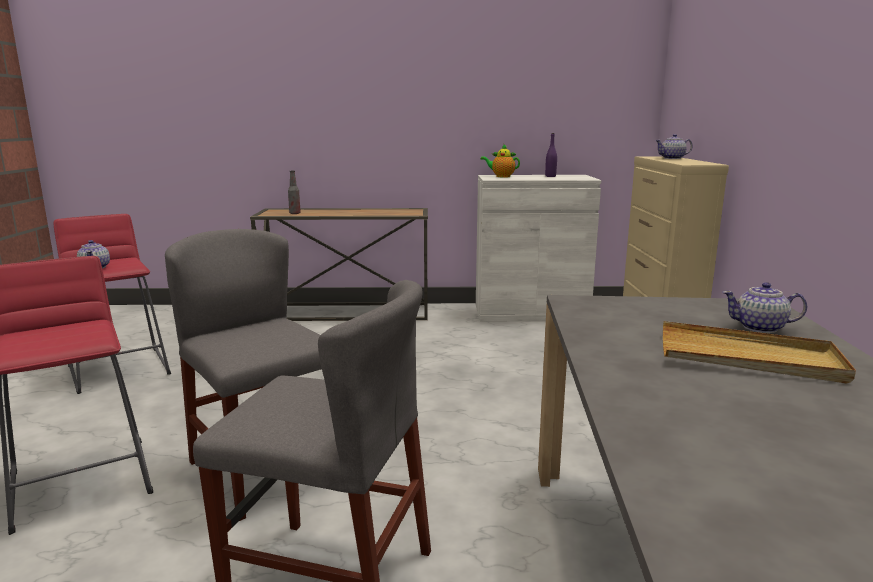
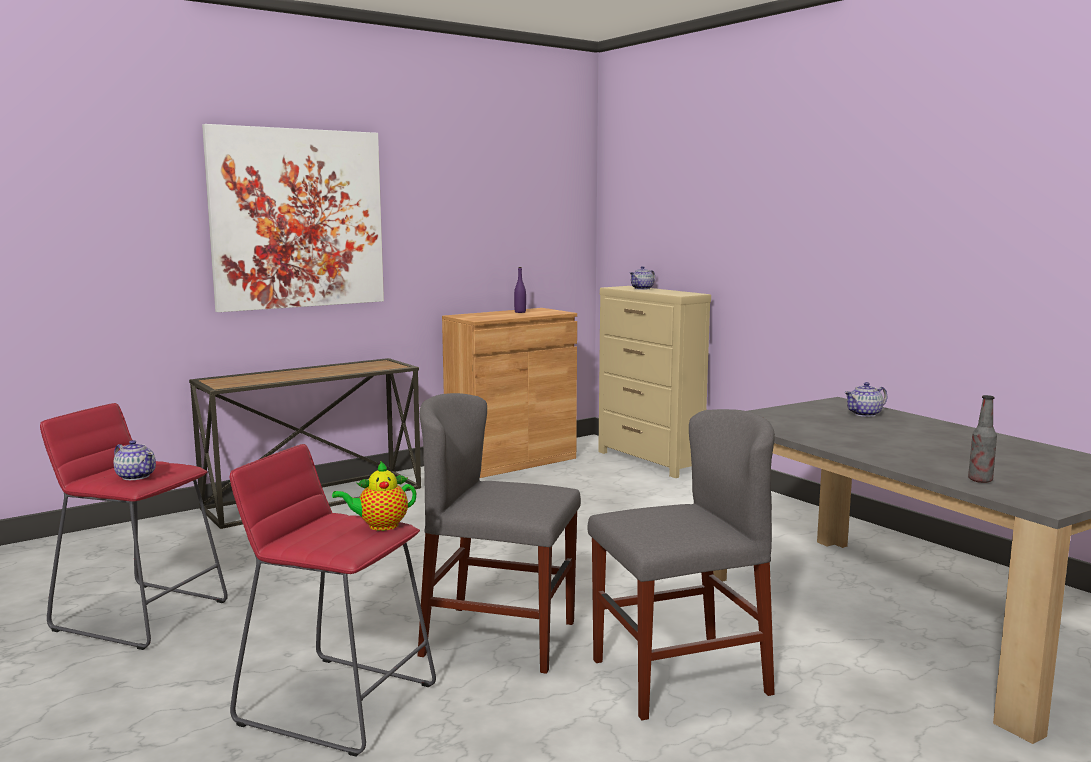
camera: 35 degrees left, 5 degrees down
(295, 213) = (254, 381): bottle -> bottle (980, 480)
(351, 85) = (297, 219): none -> picture
(501, 176) = (476, 316): teapot -> teapot (380, 526)
(531, 312) = (511, 461): white cabinet -> brown cabinet
(749, 358) = (892, 430): beige tray -> none

